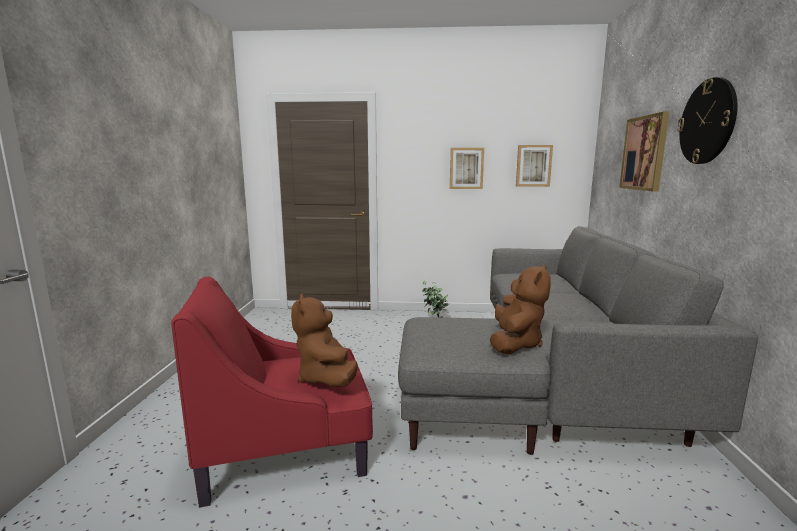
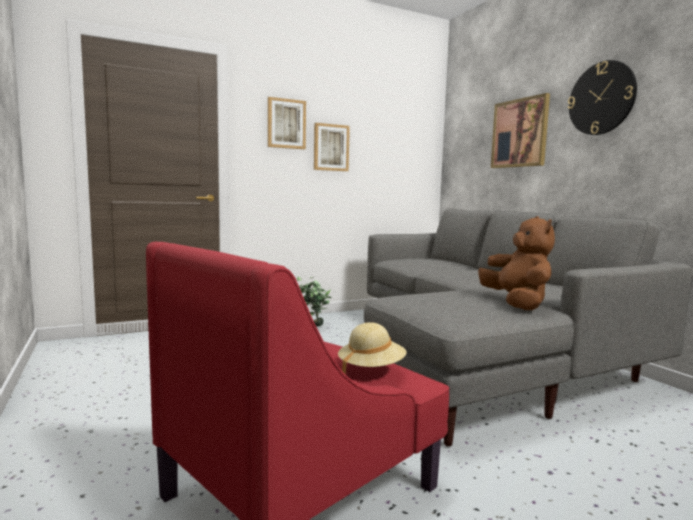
camera: 30 degrees left, 5 degrees down
(326, 378) = (371, 368): brown plush toy -> beige hat
(533, 165) = (394, 149): picture -> picture (286, 124)

